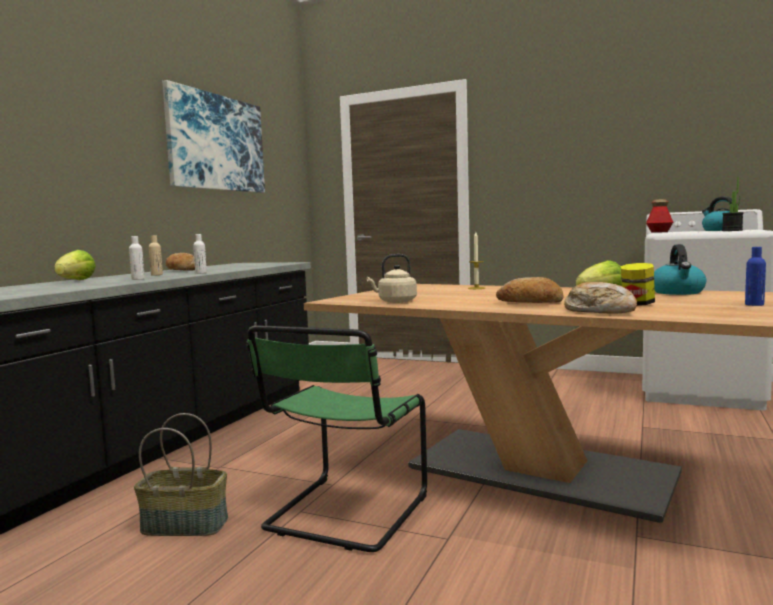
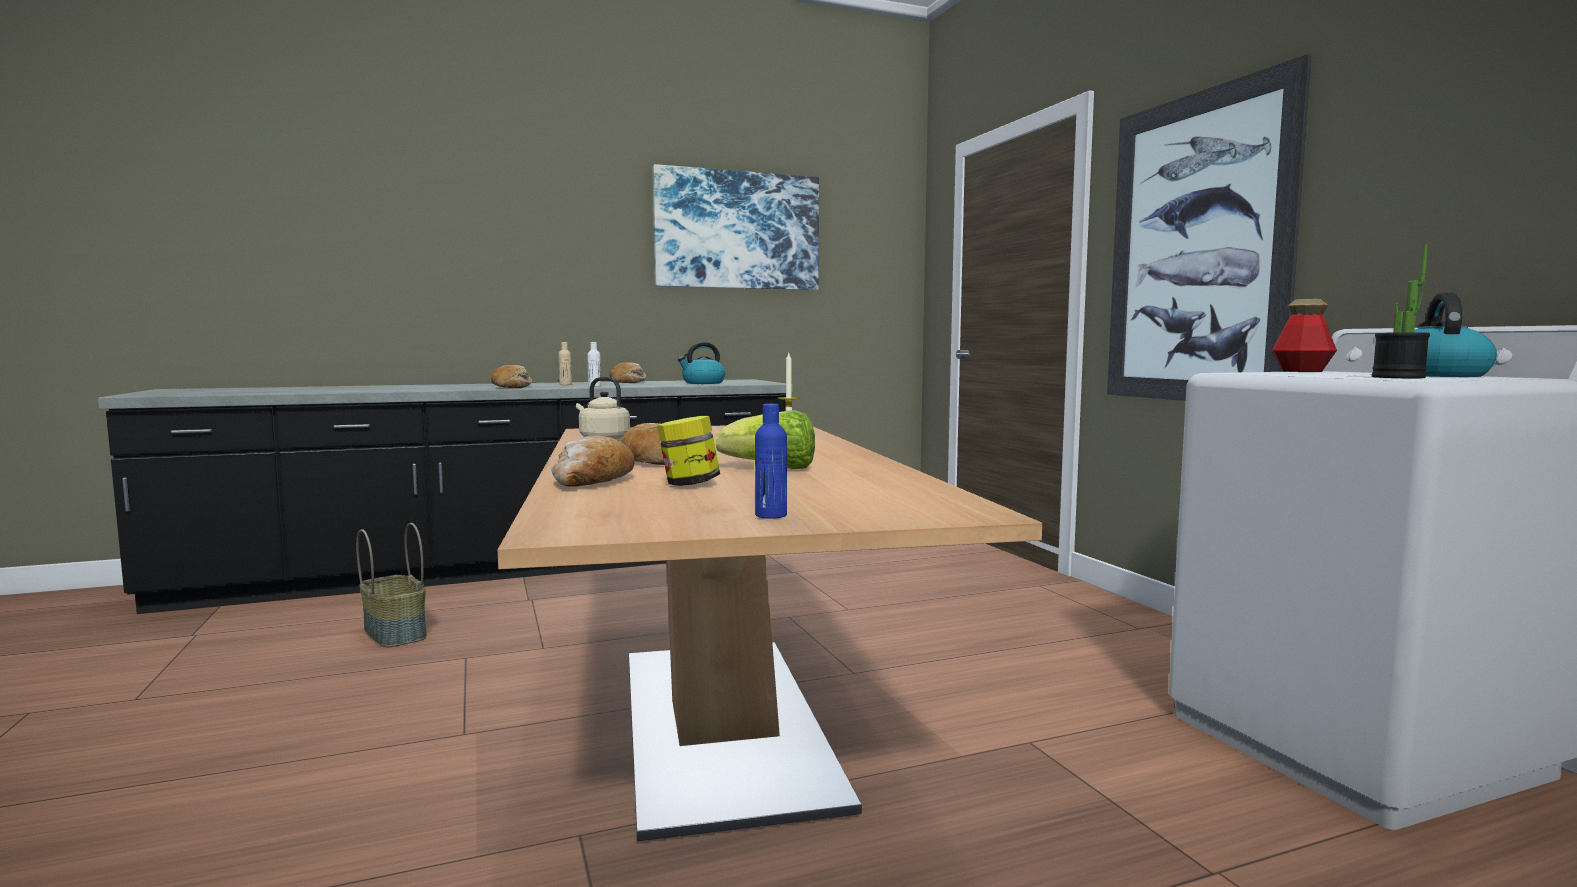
camera: 45 degrees right, 0 degrees up
(75, 281) = (486, 384): lettuce -> none
(138, 279) = (512, 387): white bottle -> bread
(344, 515) = (474, 675): green chair -> none
(550, 174) = (1196, 249): none -> picture
(678, 292) = (891, 483): kettle -> kettle (703, 383)

